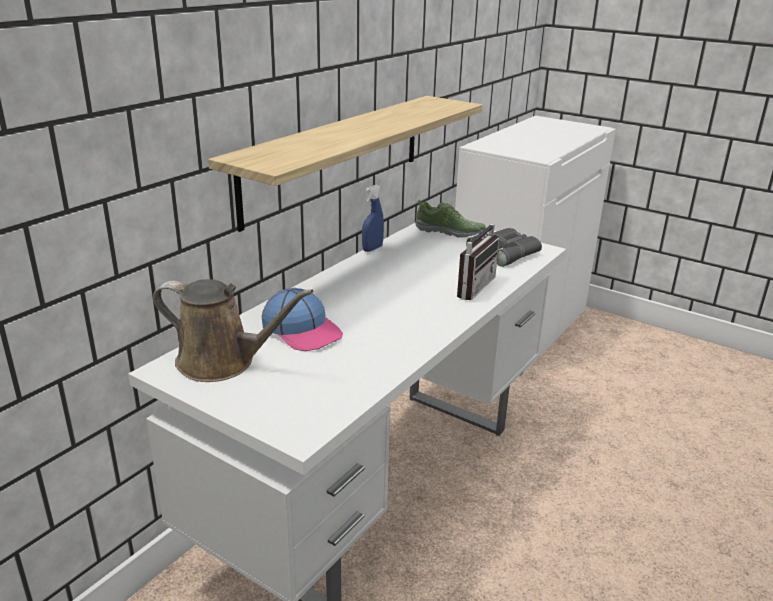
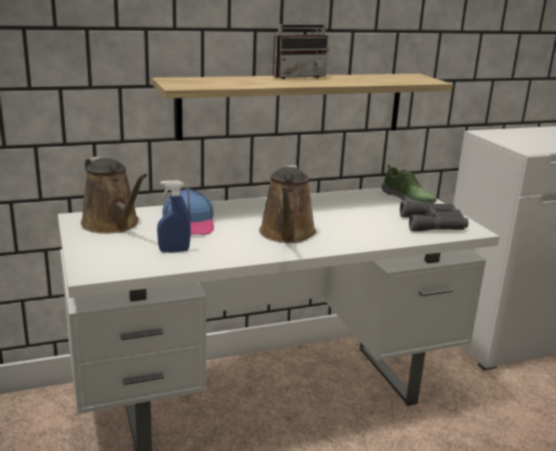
camera: 35 degrees right, 5 degrees down
(372, 249) = (324, 194): blue spray bottle -> blue spray bottle (174, 251)
(412, 308) = (287, 234): none -> brown watering can
(469, 286) = (357, 235): radio -> radio (297, 76)

